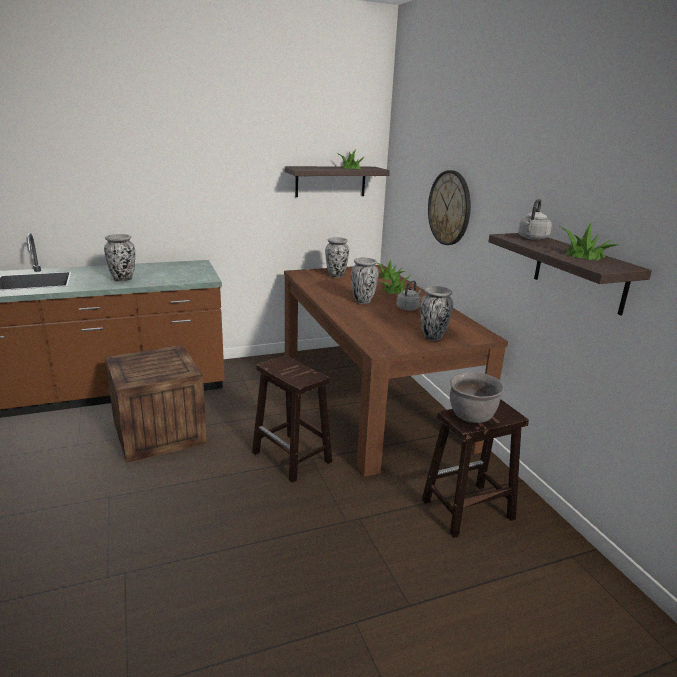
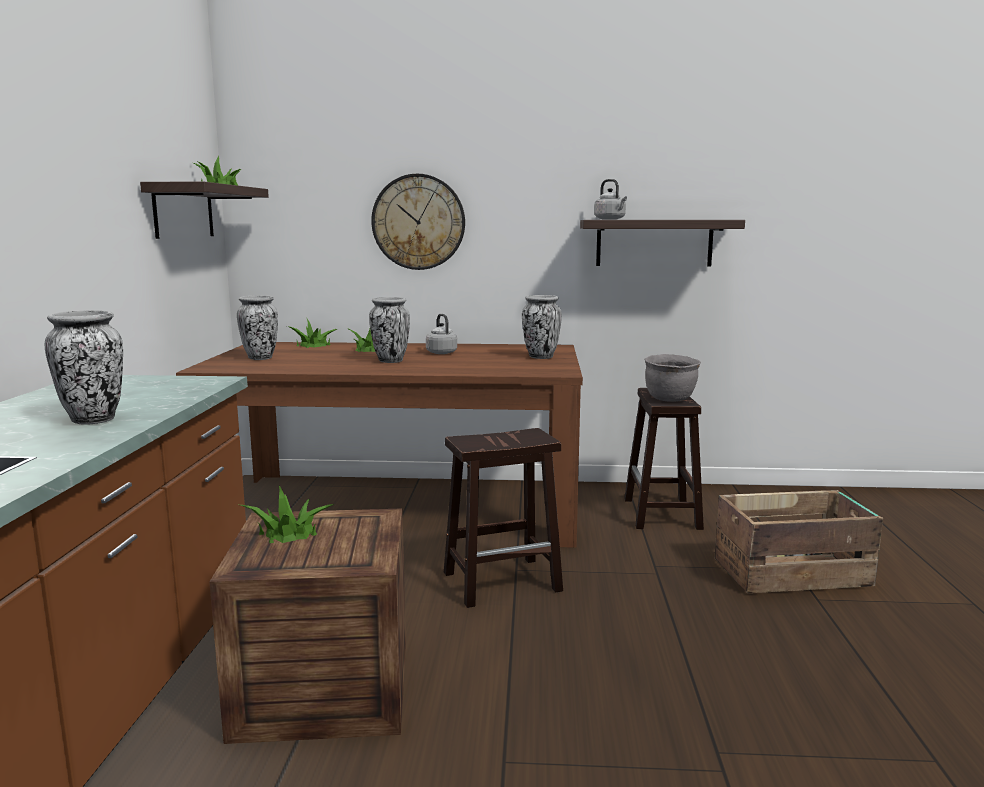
camera: 65 degrees left, 10 degrees down
(400, 604) = (794, 573): none -> crate
(584, 255) = (682, 219): potted plant -> potted plant (288, 532)

